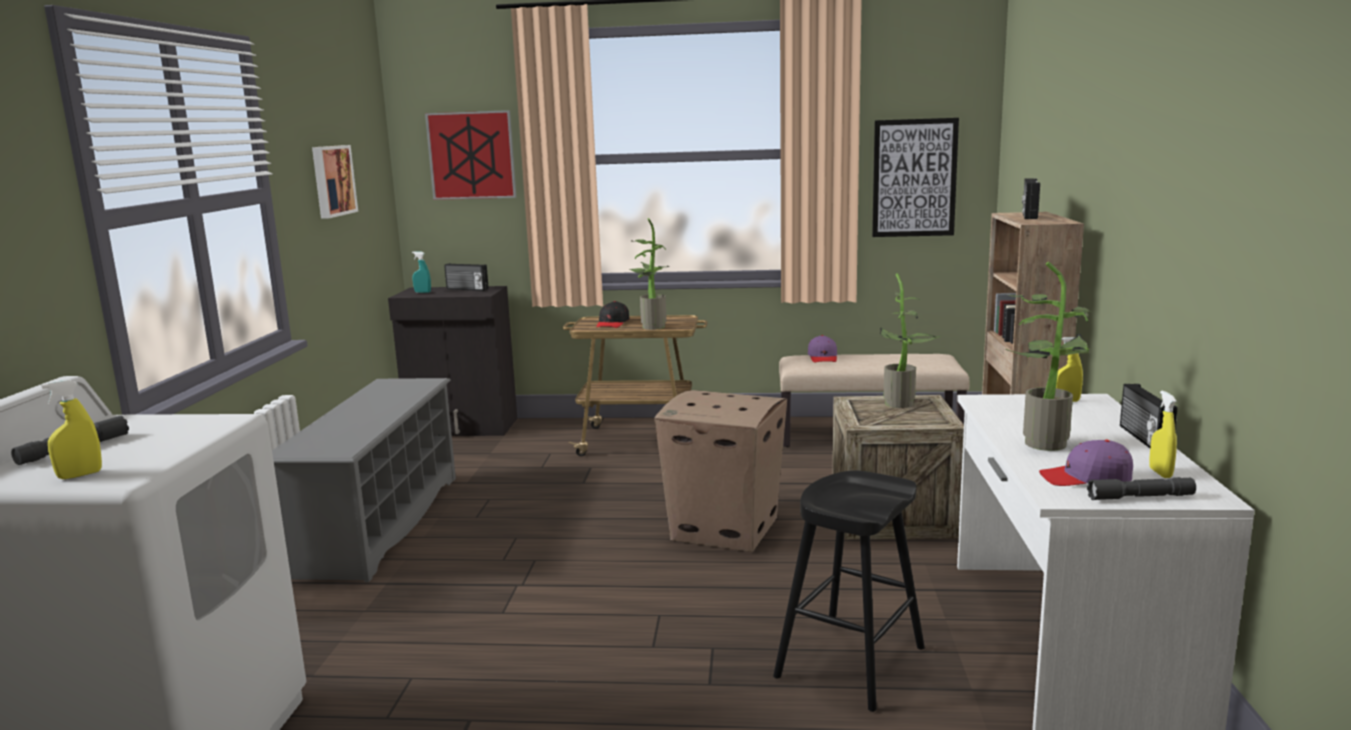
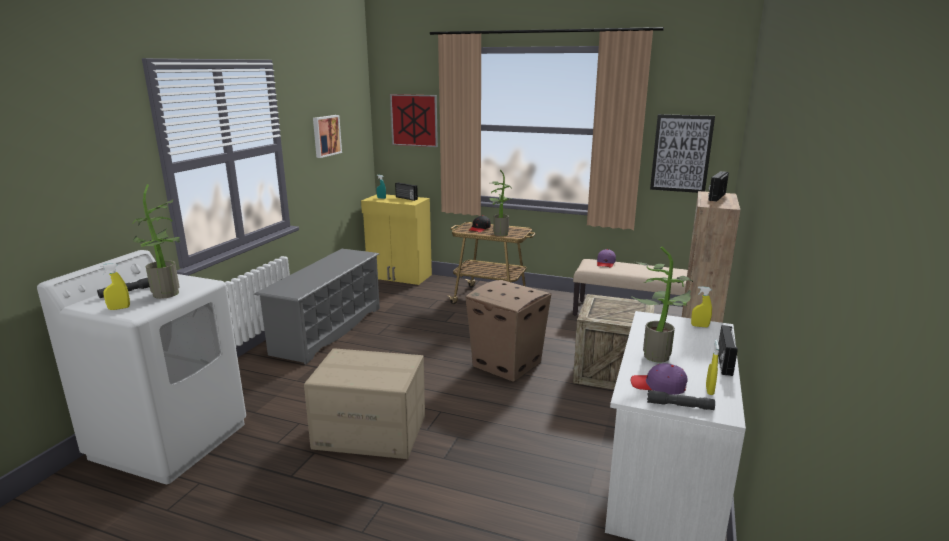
camera: 15 degrees right, 5 degrees up
(462, 427) = (399, 276): black cabinet -> yellow cabinet
(556, 667) = (371, 431): none -> cardboard box
(850, 662) = (528, 461): black stool -> none
(904, 403) = (626, 305): potted plant -> potted plant (169, 294)

